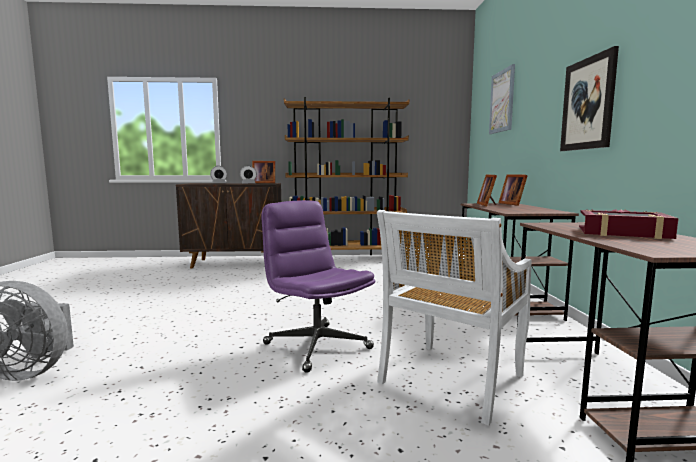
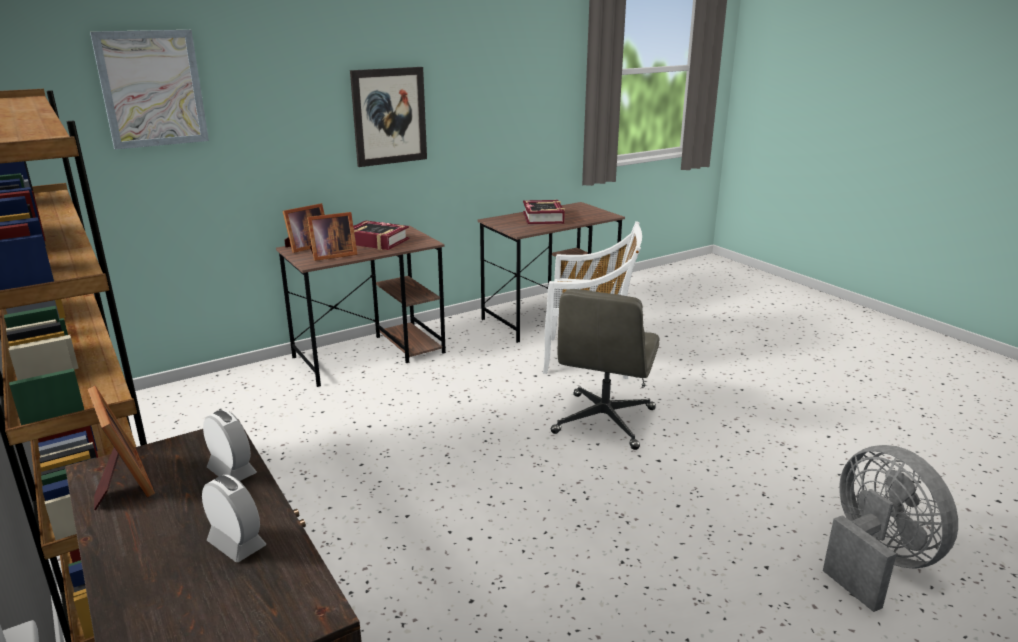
camera: 120 degrees left, 15 degrees up
(316, 346) = (604, 422): purple office chair -> grey office chair
(520, 208) = (376, 241): none -> book

